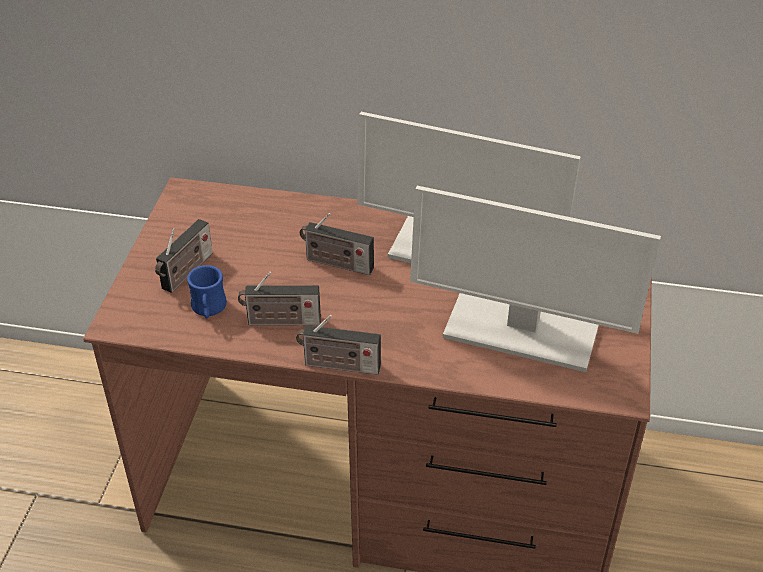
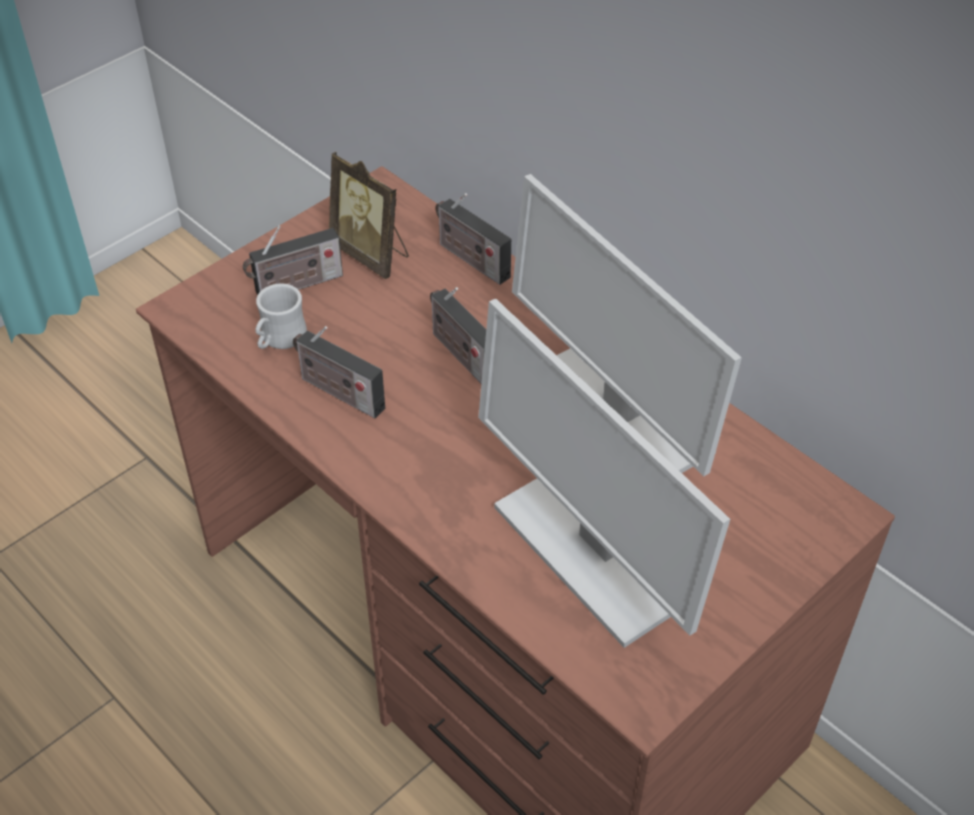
camera: 35 degrees right, 5 degrees up
(208, 309) = (279, 339): blue mug -> white mug
(219, 232) = (372, 254): none -> picture frame
(338, 365) = (350, 477): radio -> radio (470, 259)

